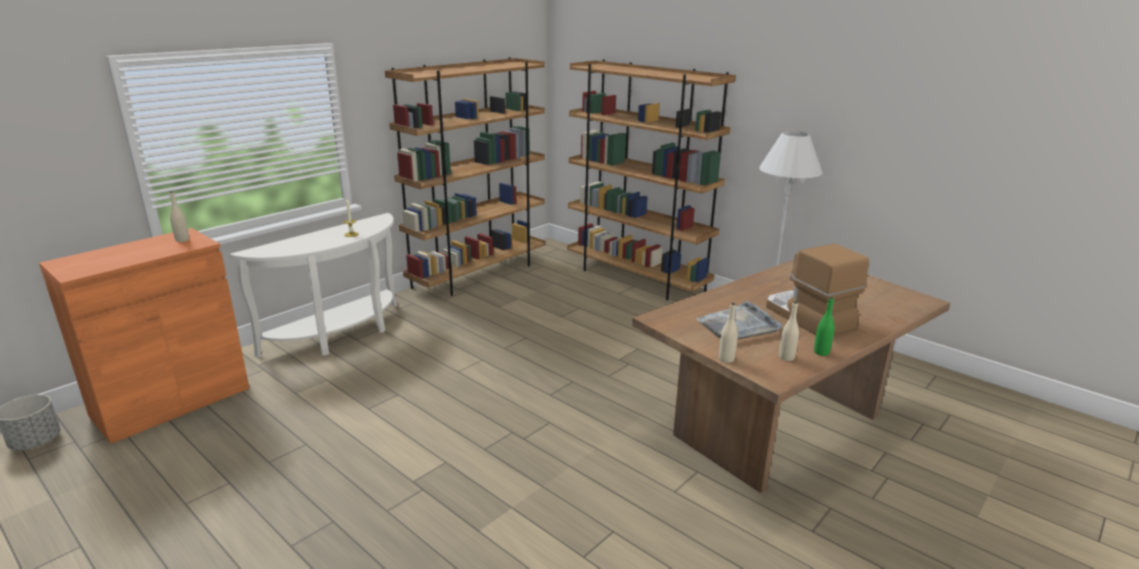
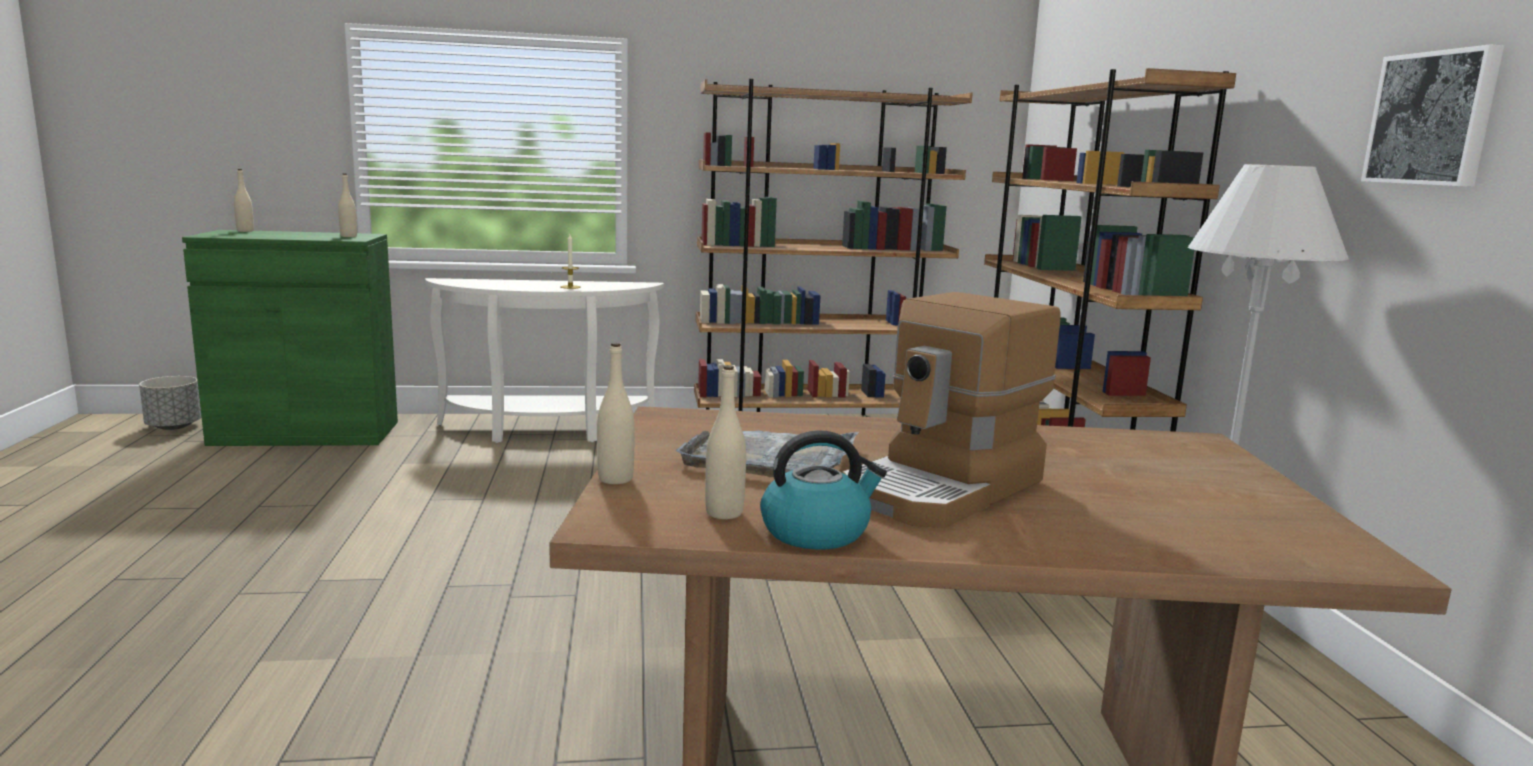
camera: 40 degrees right, 10 degrees down
(74, 258) = (245, 231): none -> beige bottle
(171, 401) = (306, 433): orange cabinet -> green cabinet
(807, 317) = (945, 489): coffee machine -> coffee machine turned 150 degrees counterclockwise
(821, 352) = (816, 532): green bottle -> kettle
(844, 111) = (1433, 119): none -> picture

